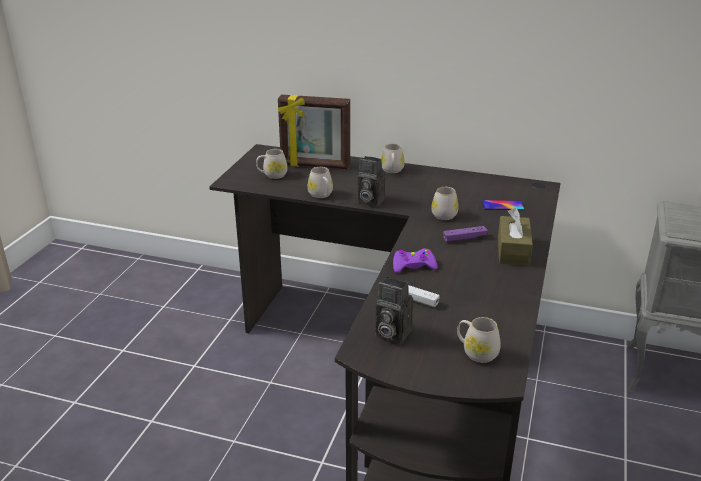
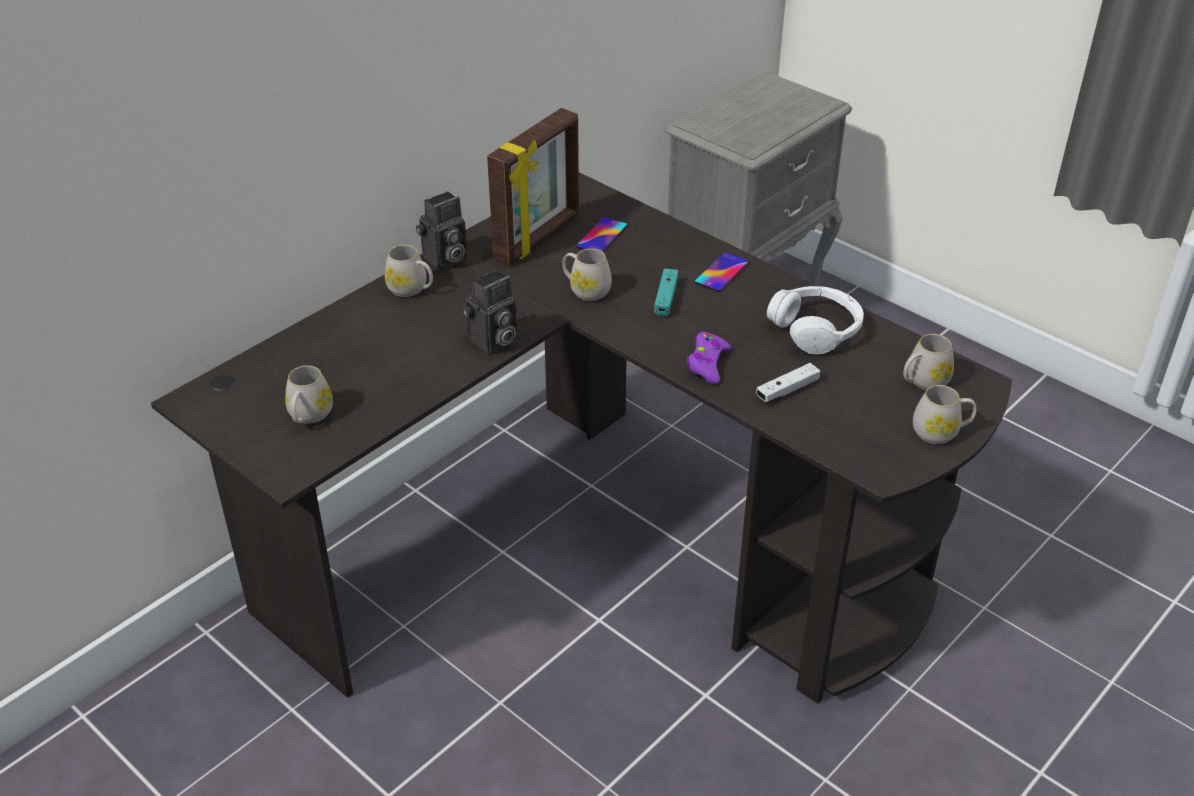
camera: 65 degrees left, 10 degrees up
(315, 166) = (317, 359): picture frame -> picture frame (538, 238)
(321, 195) = (433, 383): white mug -> white mug (940, 432)
(390, 333) = (854, 434): camera -> camera (444, 260)
(464, 238) = (666, 298): purple game controller -> turquoise game controller
(490, 297) = (816, 329): none -> white headphones
(513, 250) = (721, 272): brown tissue box -> phone

